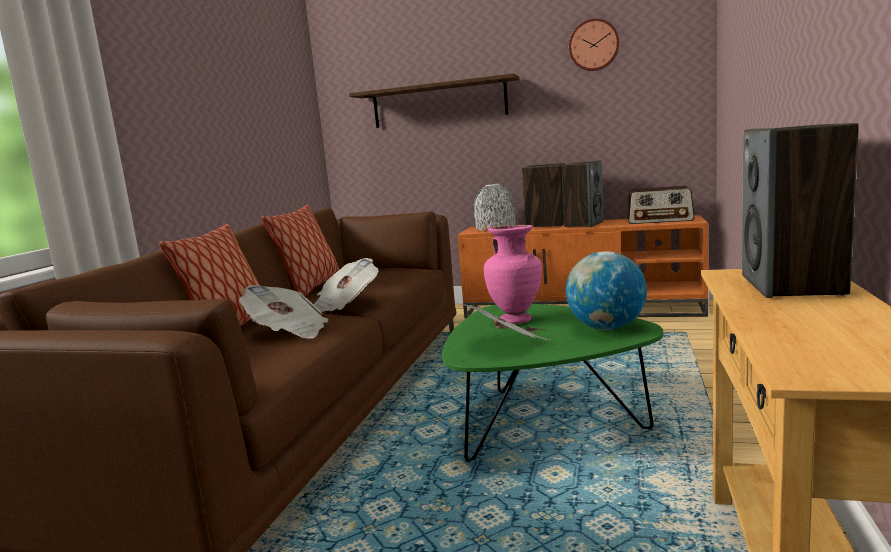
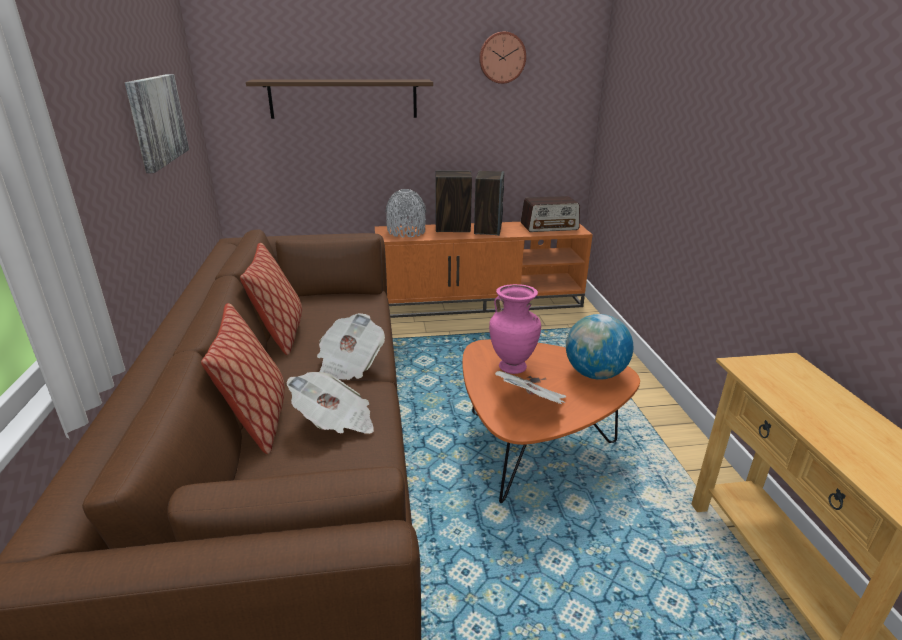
camera: 25 degrees left, 15 degrees up
(256, 116) = (156, 120): none -> picture
(543, 425) = (534, 449): green coffee table -> orange coffee table
(792, 285) = (802, 386): speaker -> none

